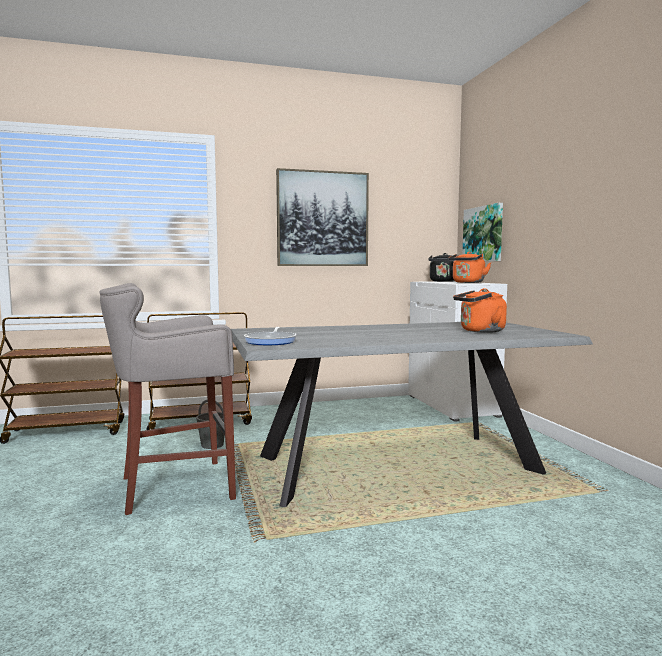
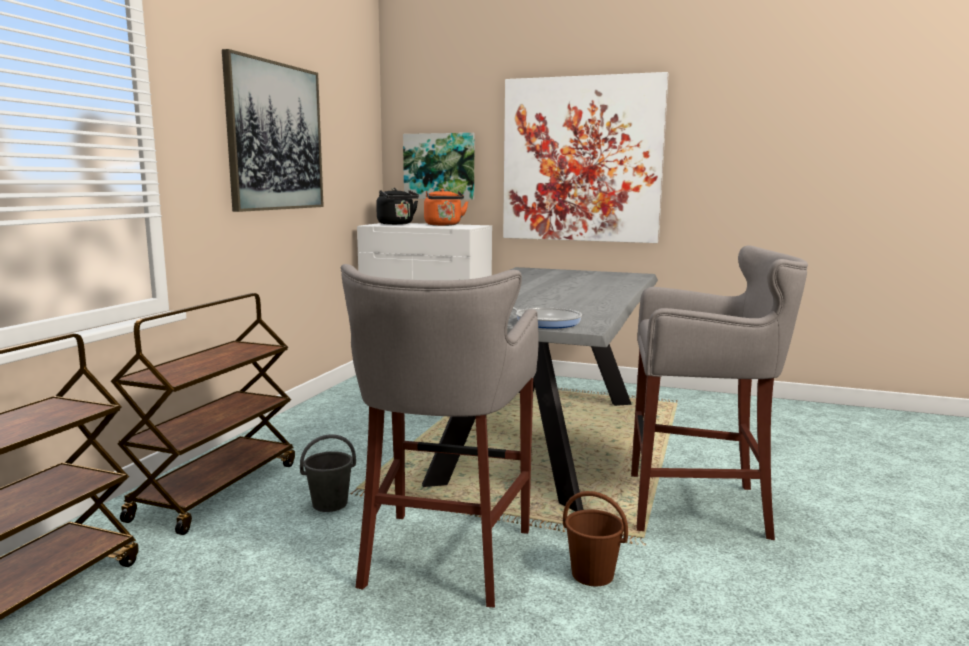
camera: 55 degrees left, 5 degrees up
(190, 533) = (591, 574): none -> brown bucket
(358, 551) = (700, 506): none -> grey stool
(480, 331) = (584, 280): orange kettle -> none
(571, 217) = (581, 160): none -> picture

